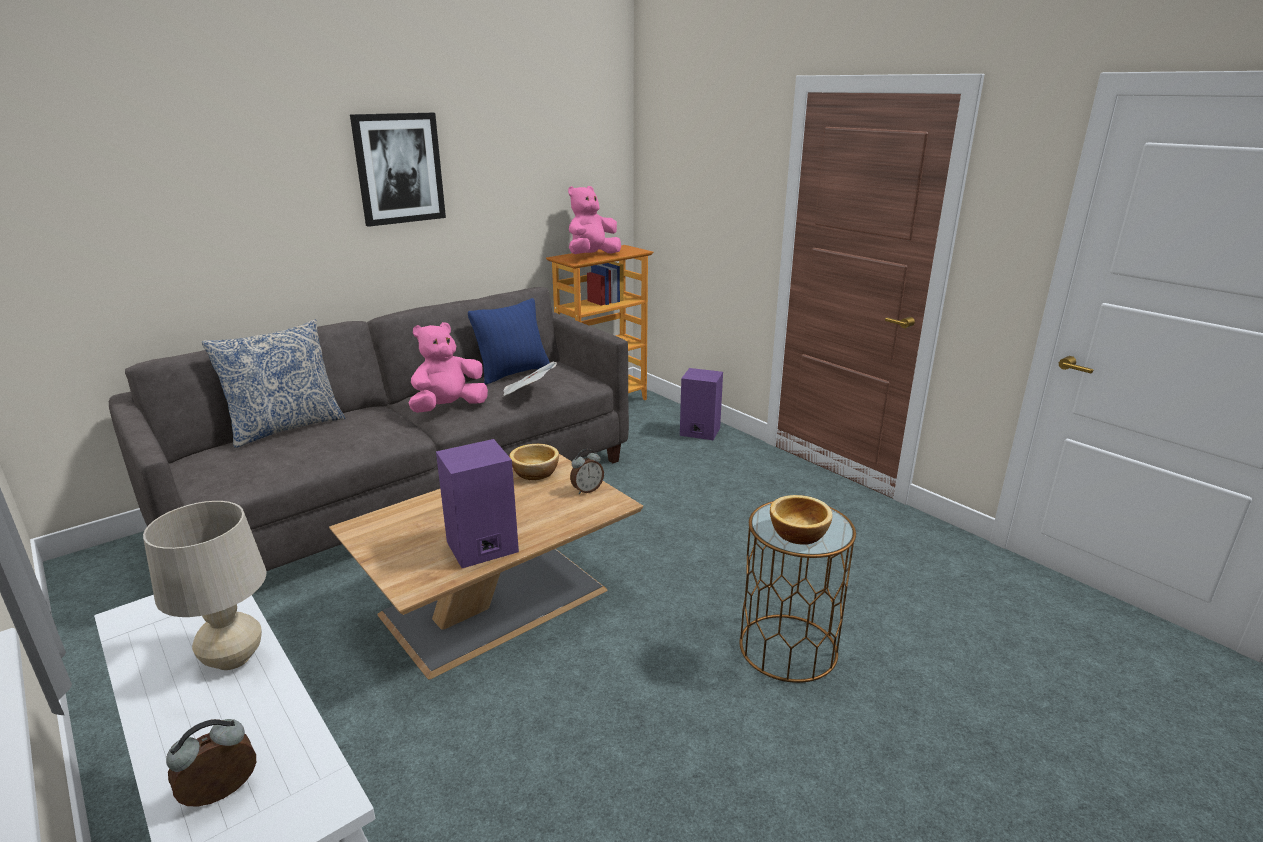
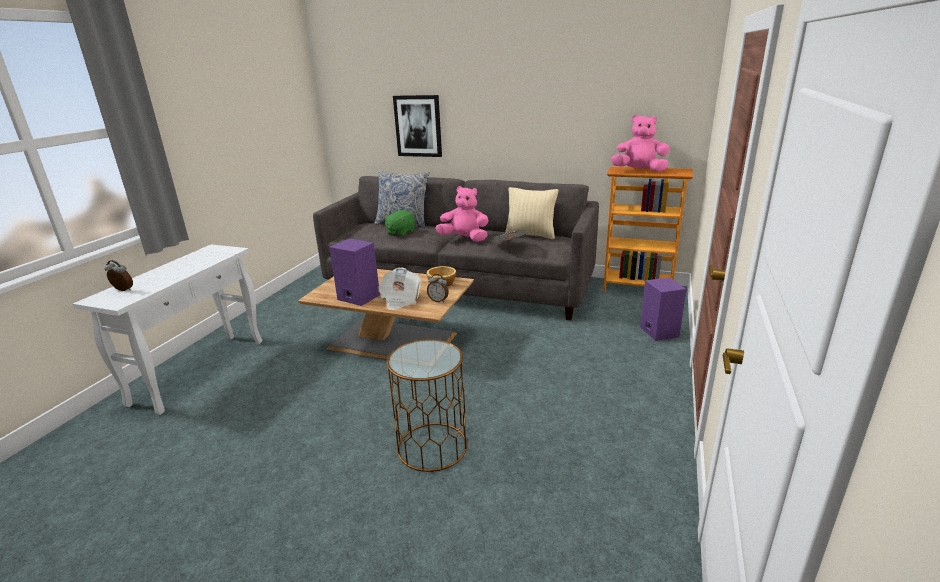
camera: 60 degrees right, 0 degrees up
(233, 659) = (191, 267): beige table lamp -> none
(330, 438) = (400, 233): none -> green plush toy
(399, 168) = (510, 94): picture -> picture (418, 126)
(513, 373) = (530, 235): blue pillow -> beige pillow
(544, 516) = (400, 300): none -> newspaper
(798, 533) = (413, 358): bowl -> none

